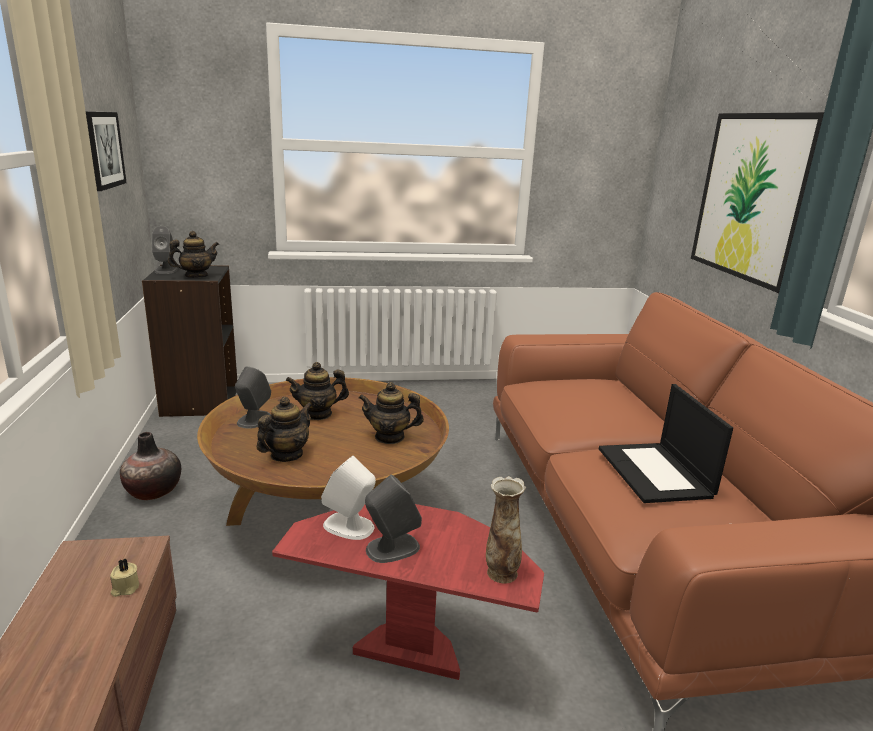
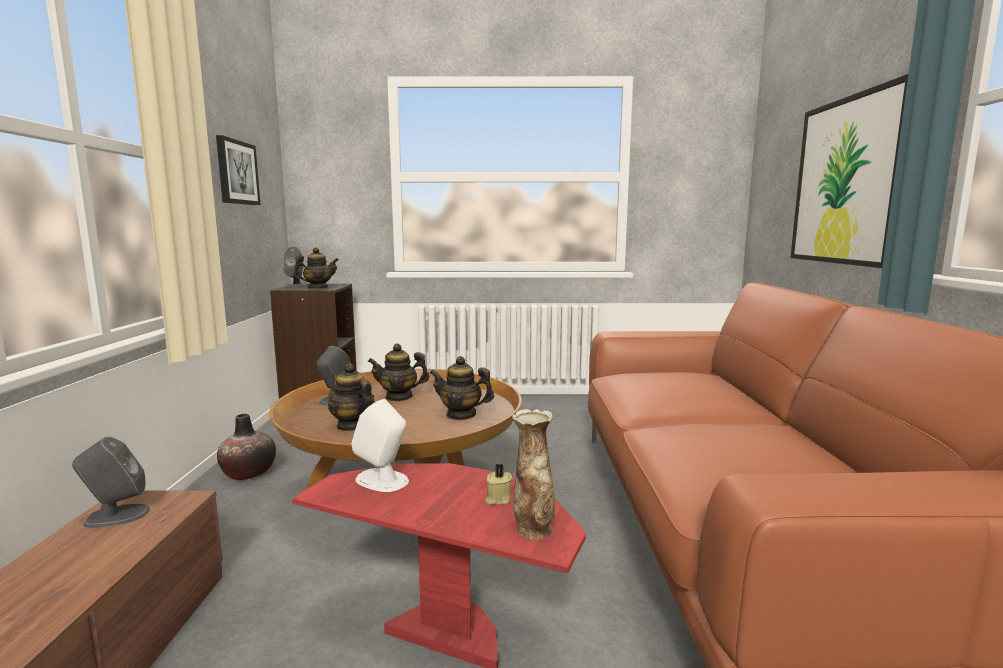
camera: 10 degrees right, 10 degrees down
(125, 588) = (146, 532): beige candle -> beige candle (497, 499)
(286, 455) = (352, 425): teapot -> teapot turned 90 degrees counterclockwise
(392, 548) = (418, 501): grey speaker -> grey speaker (116, 516)
(655, 473) = (739, 442): laptop -> none

